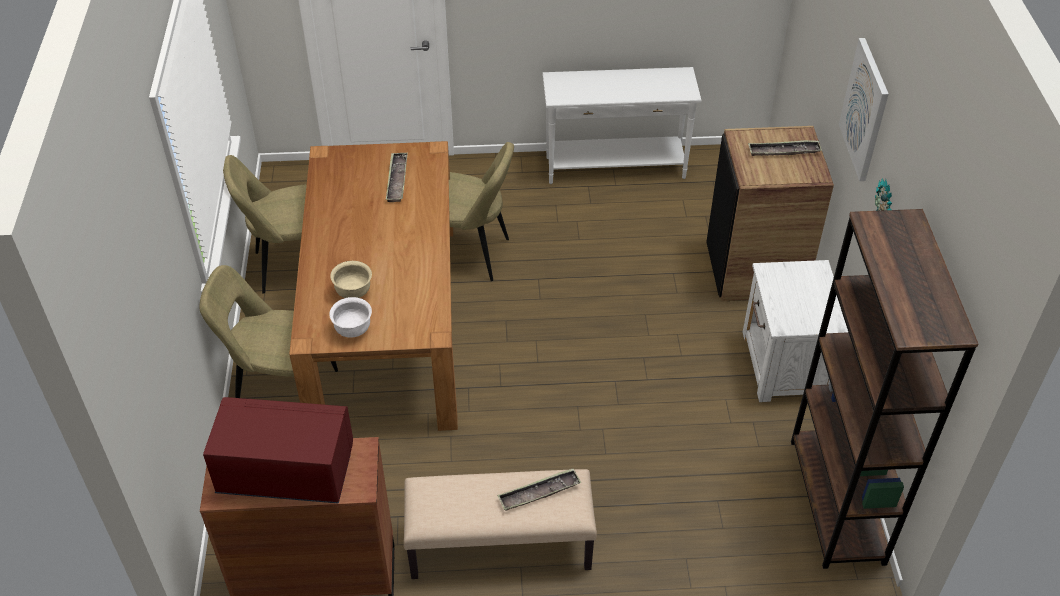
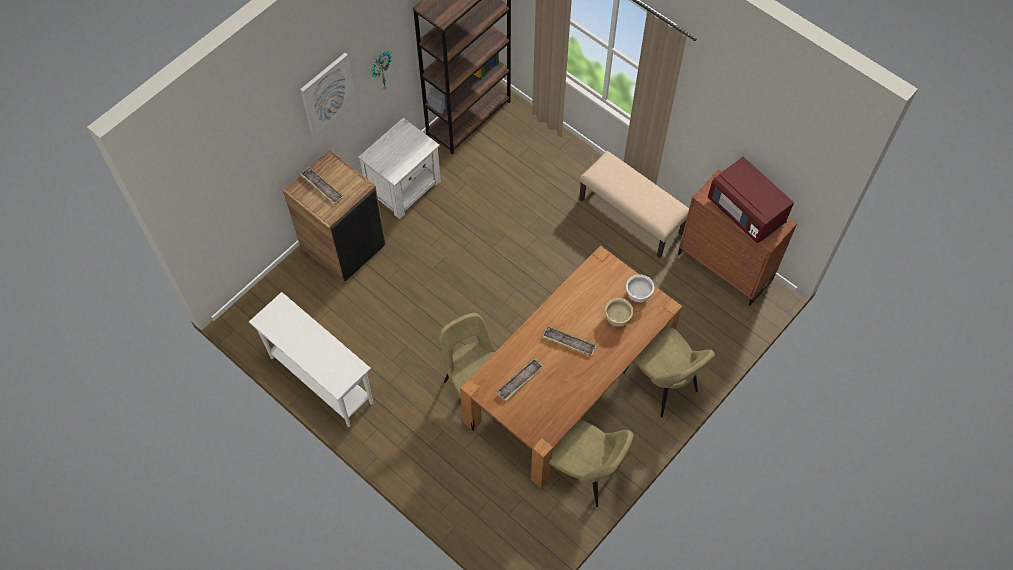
camera: 135 degrees left, 15 degrees up
(539, 493) = (615, 179): tray -> tray (569, 342)

